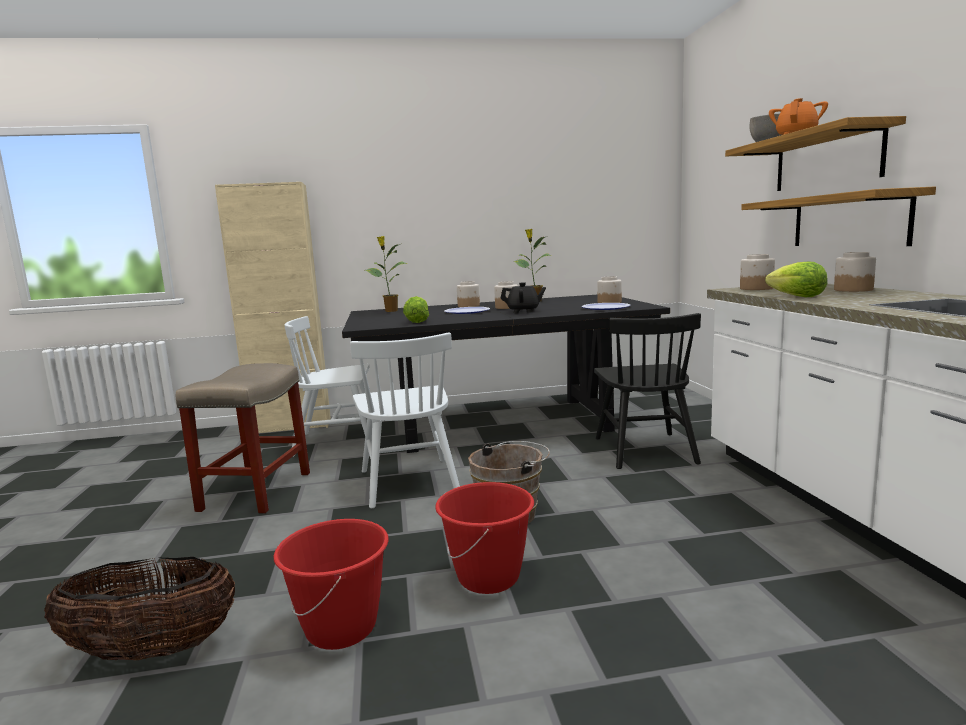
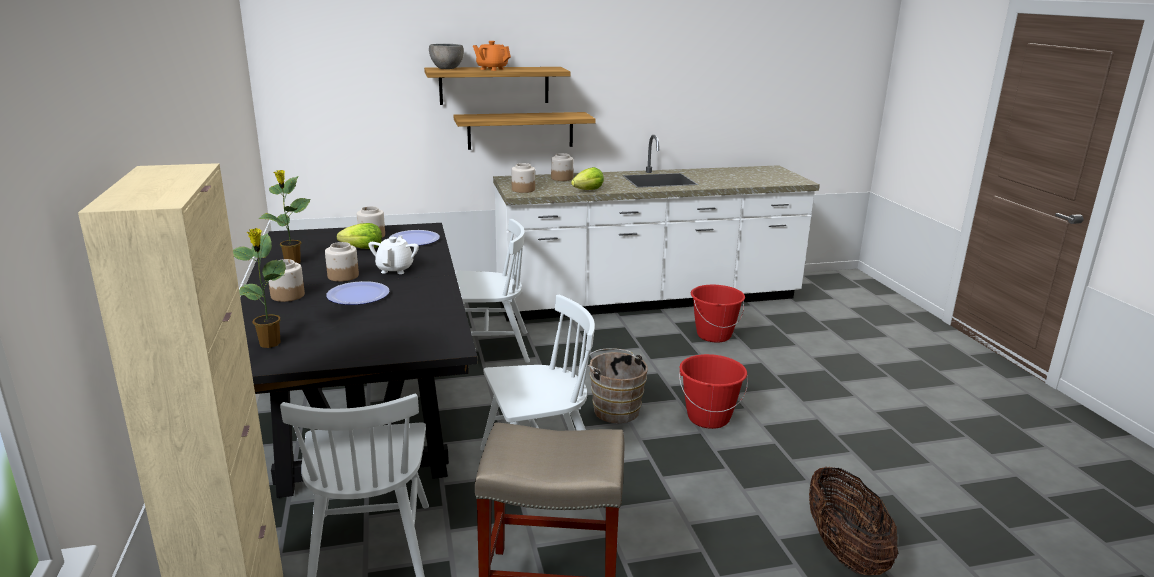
camera: 95 degrees left, 10 degrees up
(342, 628) = (783, 469): red bucket -> red bucket (713, 335)
(417, 321) = (429, 317): lettuce -> lettuce (363, 249)
(523, 311) = (395, 269): black teapot -> white teapot
(644, 450) = (488, 348): black chair -> white chair

